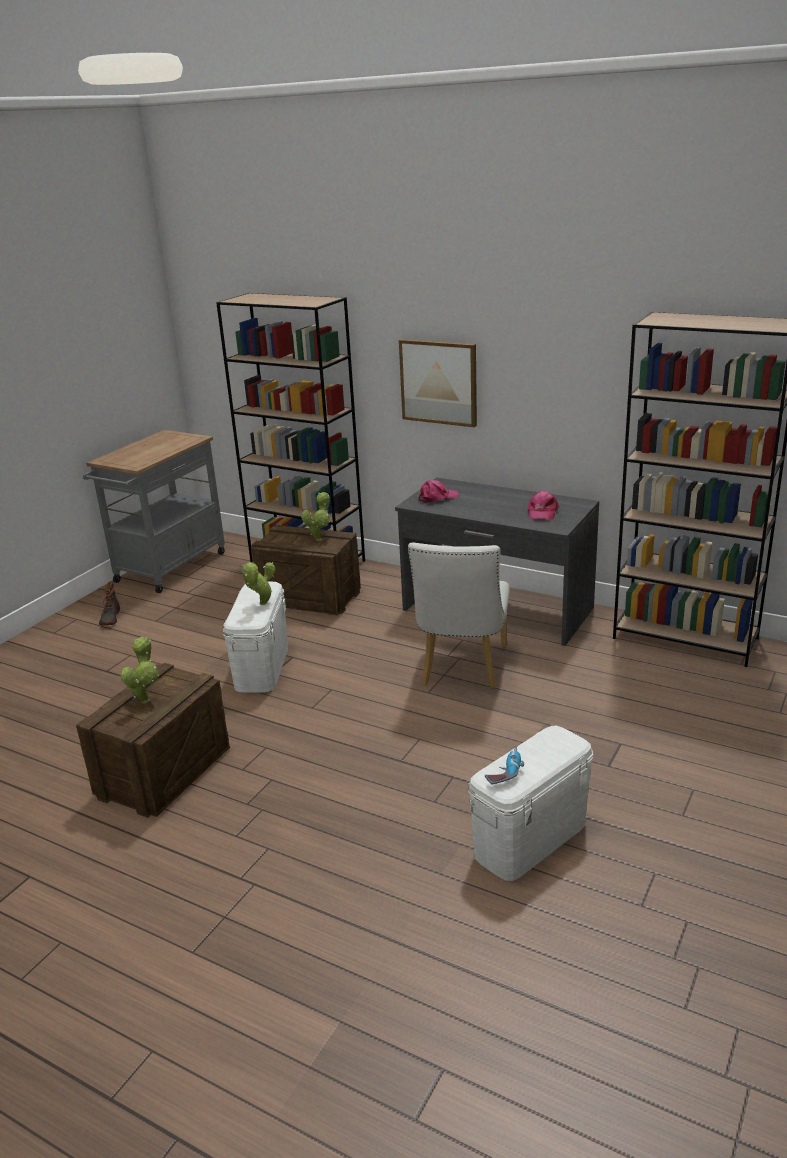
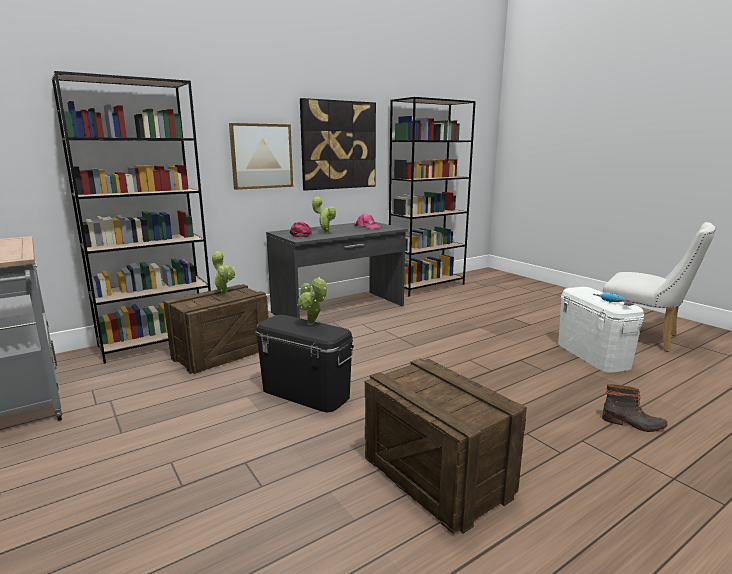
camera: 65 degrees left, 10 degrees down
(110, 618) = (51, 463): boot -> boot (633, 424)
(145, 699) = (435, 394): potted plant -> potted plant (325, 232)
(262, 667) = (306, 393): white storage box -> black storage box
(462, 669) = (398, 332): white chair -> white chair (644, 338)
(552, 378) = (338, 145): none -> picture

